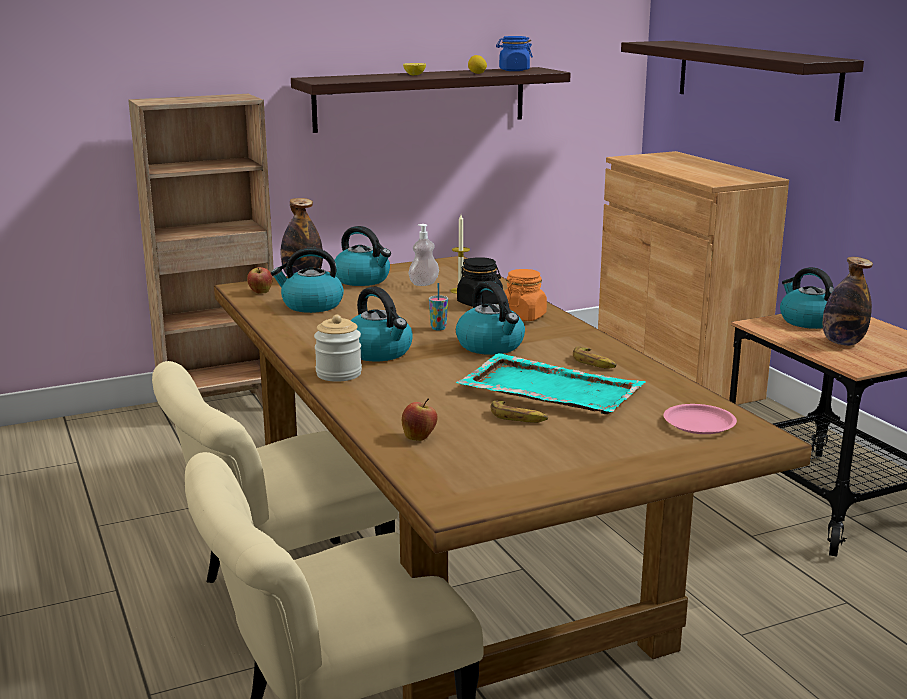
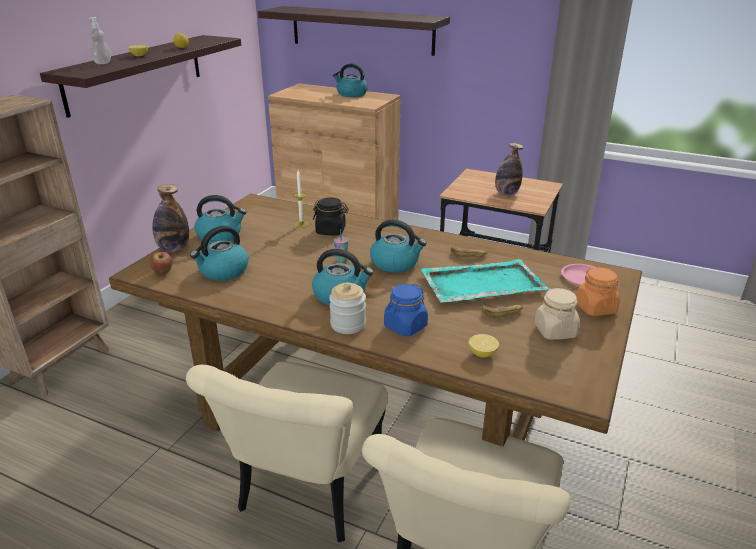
camera: 40 degrees left, 10 degrees up
(419, 437) = (482, 354): apple -> lemon
(424, 284) = (268, 226): soap dispenser -> soap dispenser (103, 63)
(514, 70) = (198, 41): blue jar -> blue jar (405, 326)
(523, 316) = (373, 233): orange jar -> orange jar (595, 308)
(545, 450) = (555, 331): none -> beige jar
(807, 321) = (471, 184): kettle -> kettle (351, 94)

